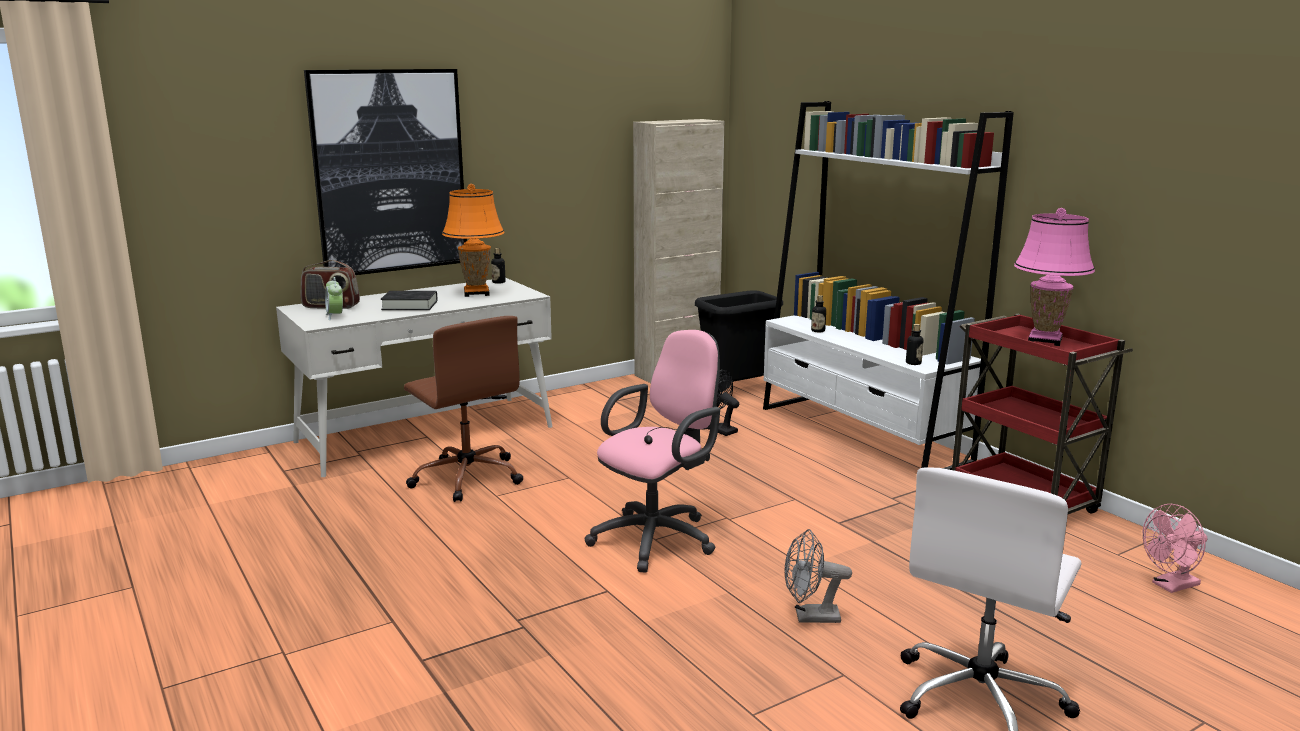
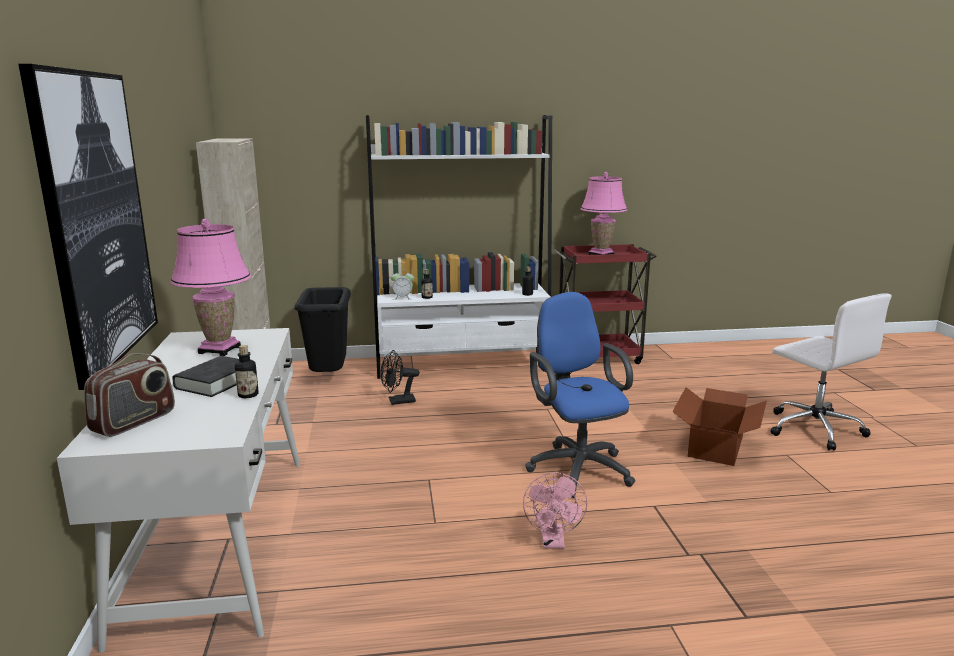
camera: 65 degrees left, 0 degrees up
(335, 316) = (196, 423): alarm clock -> alarm clock (403, 298)
(467, 477) = (374, 531): brown office chair -> none
(477, 293) = (219, 350): orange table lamp -> pink table lamp
(498, 282) = (188, 337): bottle -> bottle (248, 395)
(659, 538) = (577, 467): pink office chair -> blue office chair
(810, 617) = (716, 446): grey fan -> cardboard box
(1171, 586) = (710, 359): pink fan -> pink fan (553, 542)

